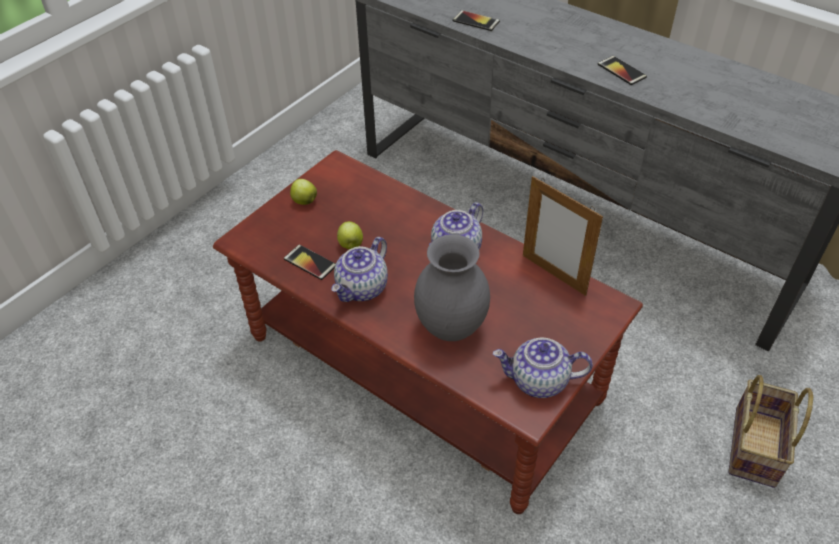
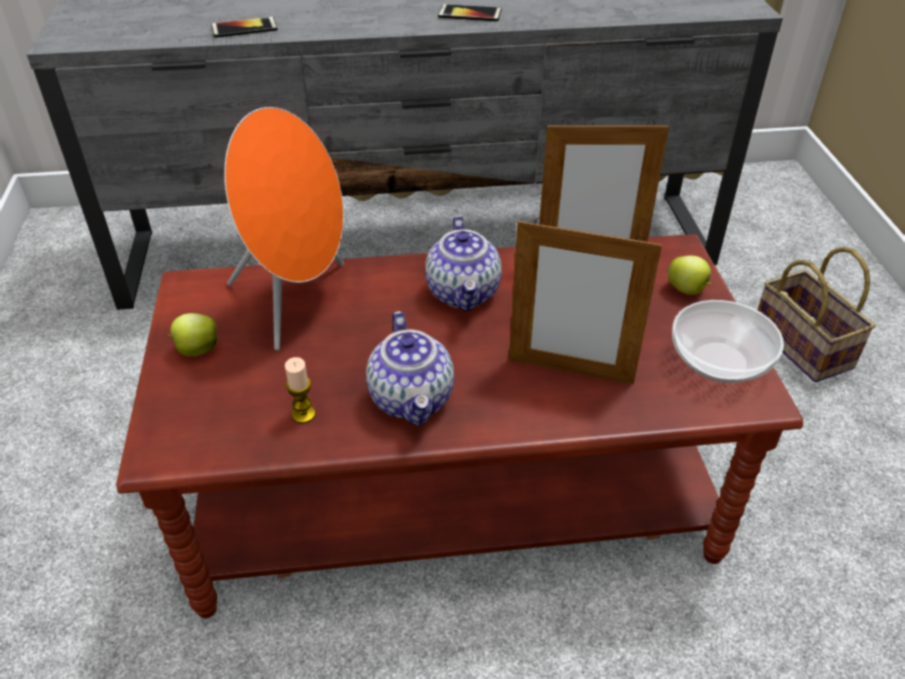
camera: 45 degrees left, 5 degrees down
(310, 262) = (303, 414): phone -> candle
(351, 245) = (331, 362): apple -> apple (687, 290)
(373, 203) = (297, 301): none -> orange speaker
(452, 328) = (570, 371): grey vase -> picture frame
(538, 381) = (721, 362): teapot -> bowl

